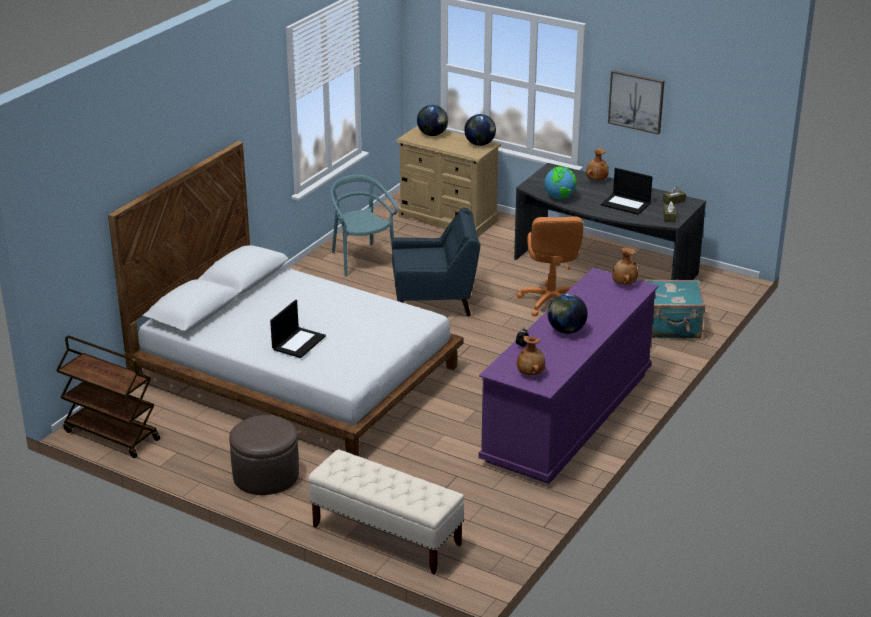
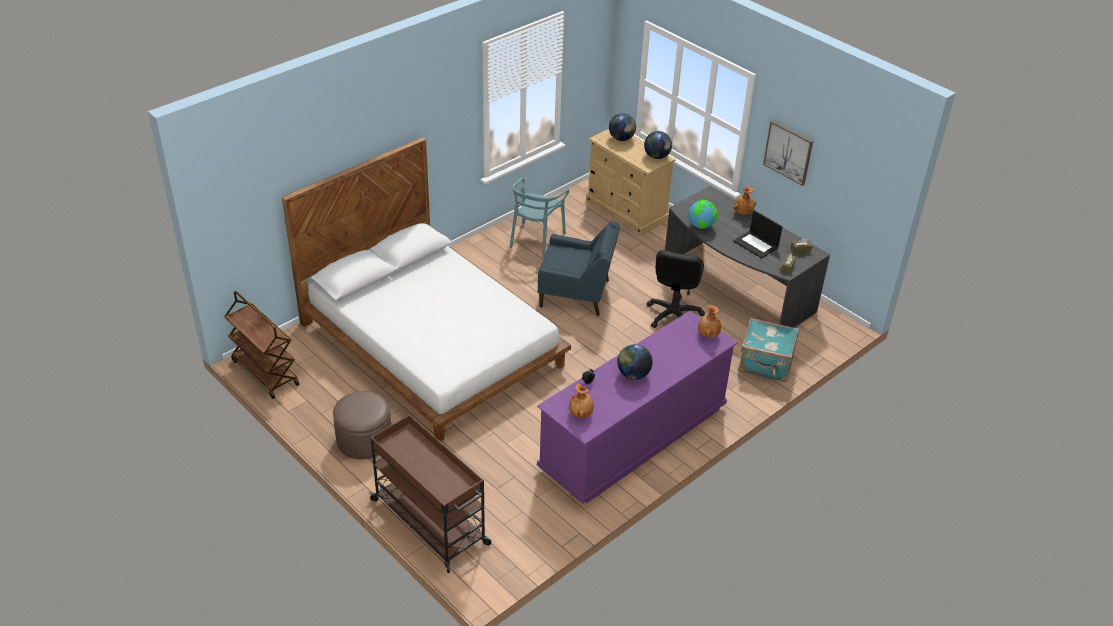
camera: 15 degrees right, 10 degrees up
(298, 342) = (422, 329): laptop -> none
(362, 260) = (536, 239): turquoise chair -> turquoise chair turned 150 degrees counterclockwise
(386, 536) = (431, 523): beige bench -> brown cart
(550, 302) = (673, 315): orange office chair -> black office chair

